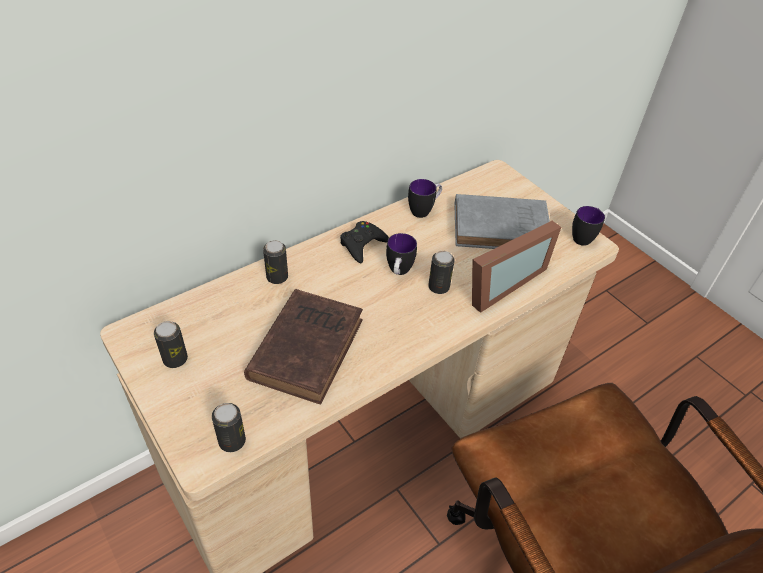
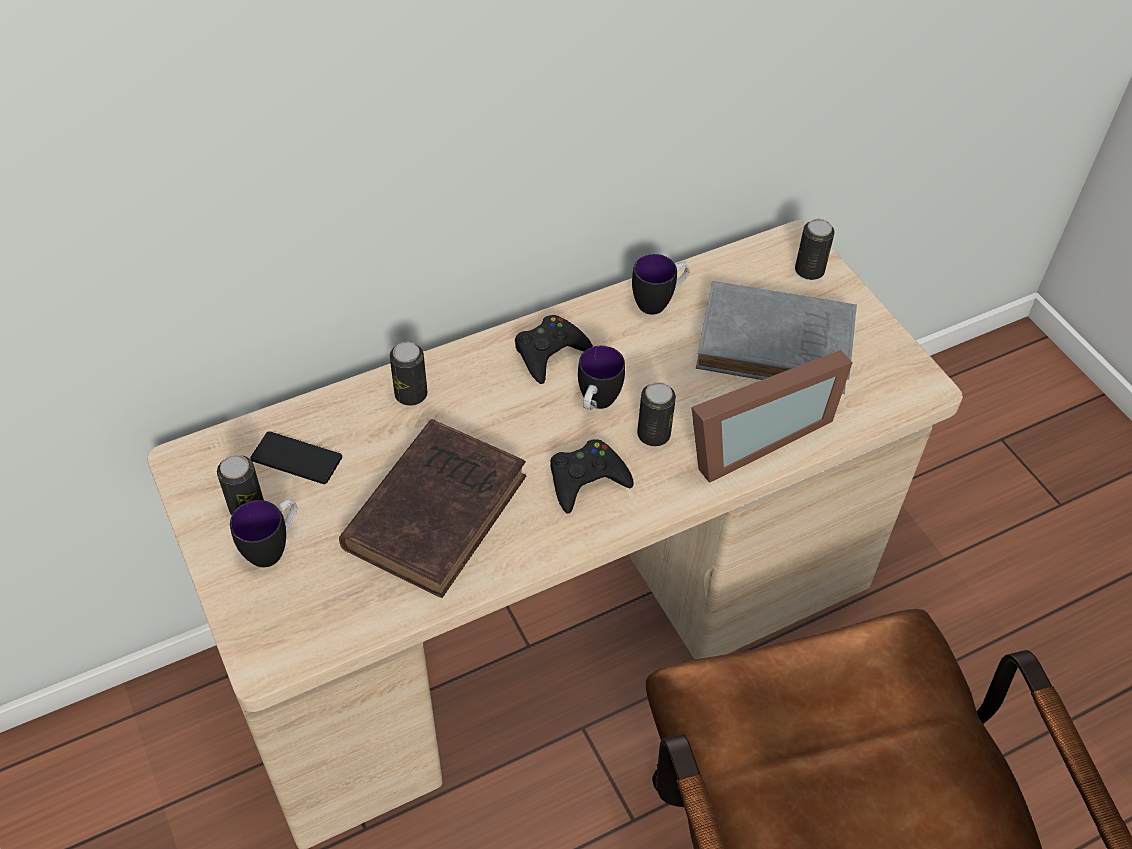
camera: 10 degrees right, 5 degrees up
(206, 324) = (296, 458): none -> phone
(232, 441) = (310, 636): can -> can (809, 271)
(402, 318) = (586, 480): none -> black game controller
(583, 236) = (908, 371): mug -> mug (273, 548)

